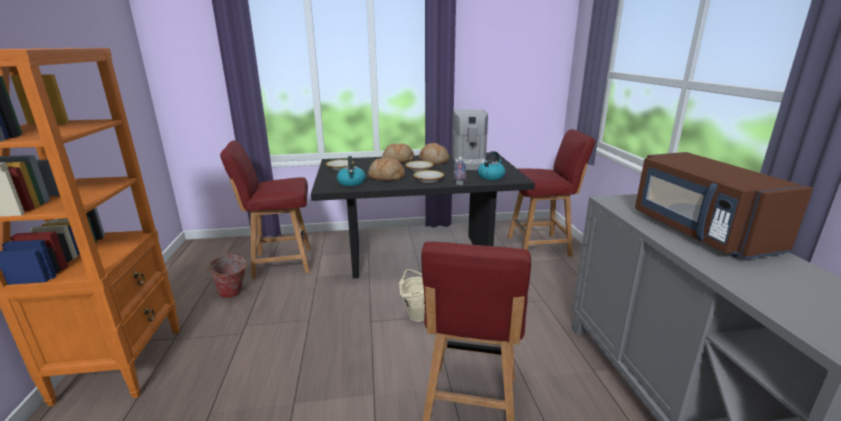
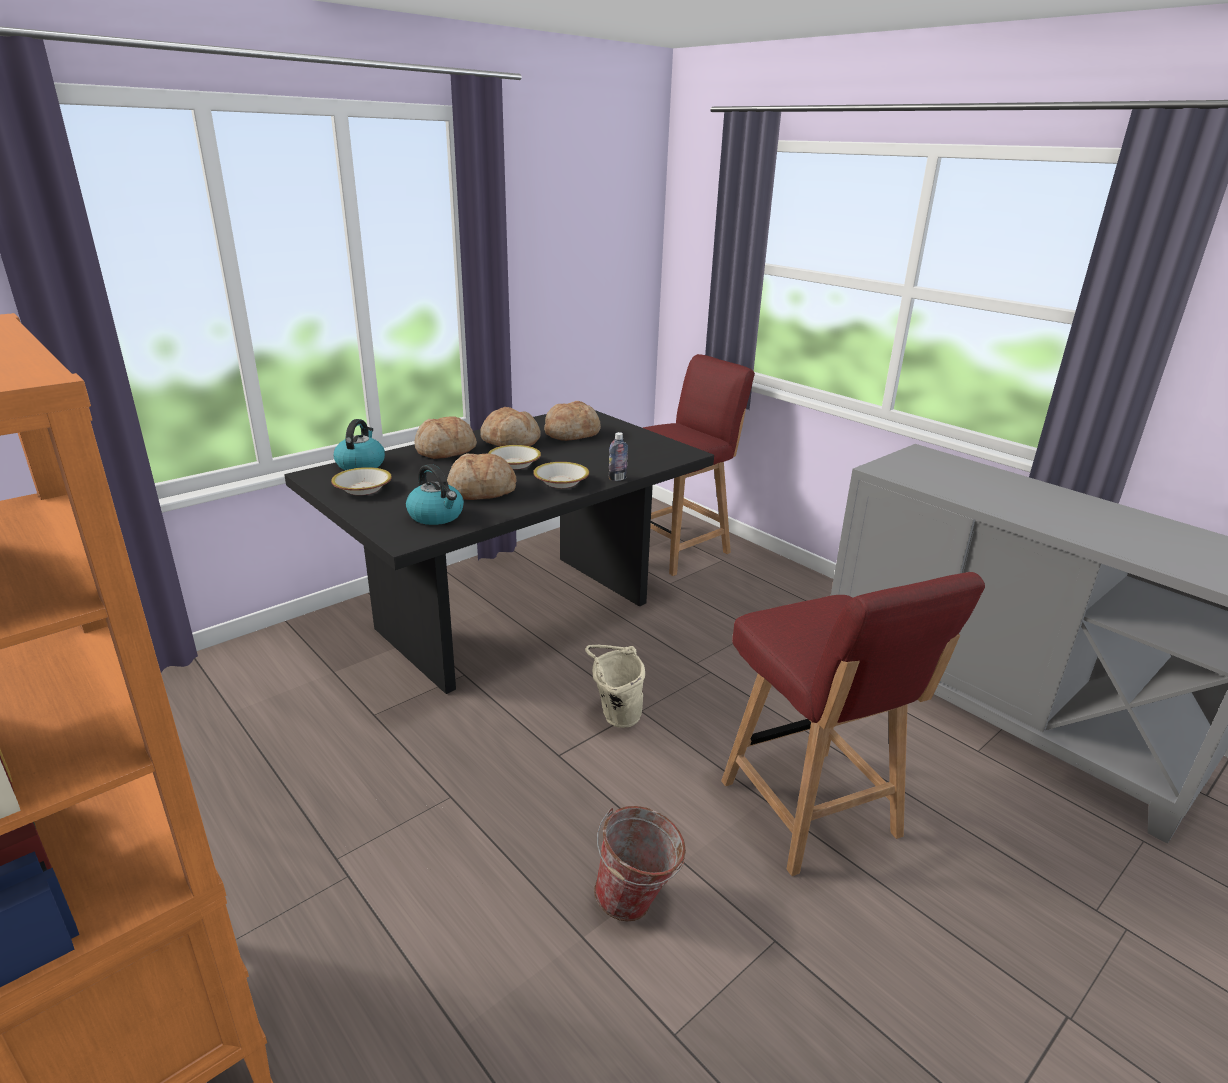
camera: 35 degrees left, 5 degrees up
(232, 295) = (232, 815): bucket -> bucket (637, 903)
(280, 263) = (264, 714): red chair -> none
(469, 162) = (572, 433): coffee machine -> bread
(491, 176) = (643, 455): kettle -> kettle (361, 464)
(699, 232) = (1015, 494): brown microwave -> none

